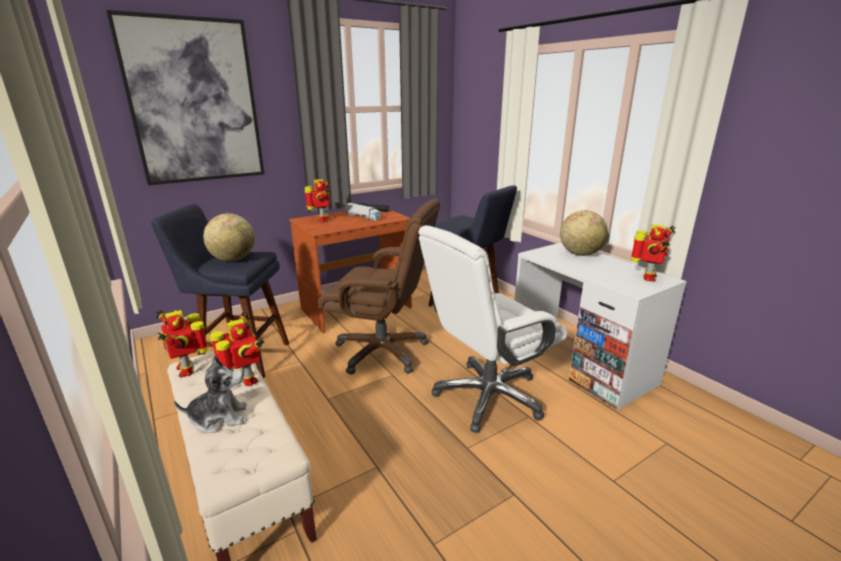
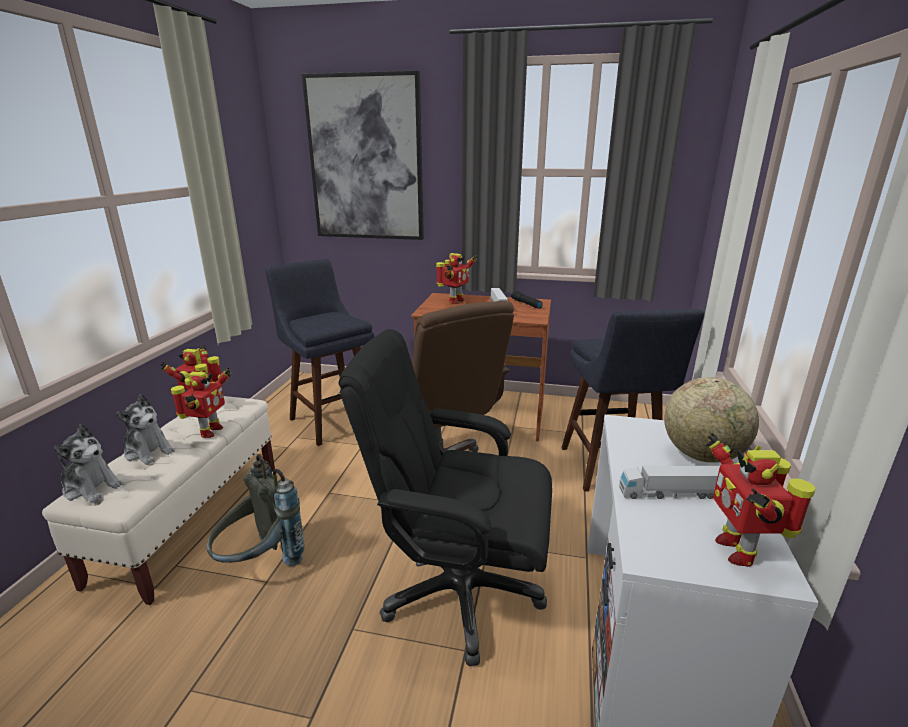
camera: 45 degrees right, 0 degrees up
(226, 463) = (92, 487): none -> plush toy
(233, 259) = (324, 320): globe -> none
(354, 462) = (260, 563): none -> grey backpack
(488, 396) = (459, 592): white office chair -> black office chair
(600, 270) = (674, 493): none -> toy truck
(647, 277) = (737, 549): toy robot -> toy robot turned 105 degrees clockwise

